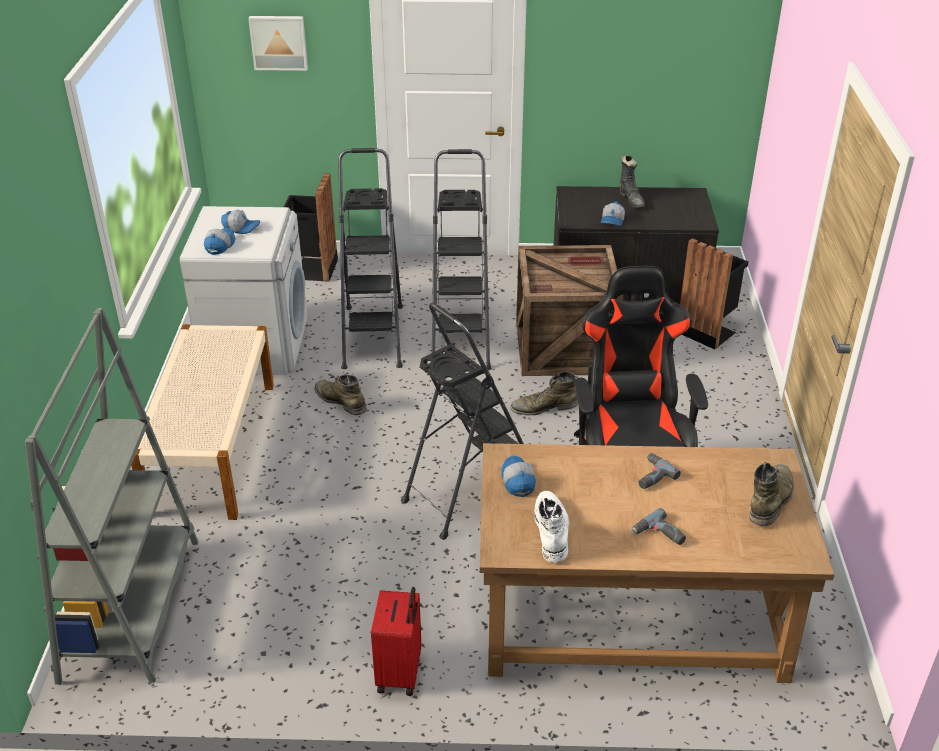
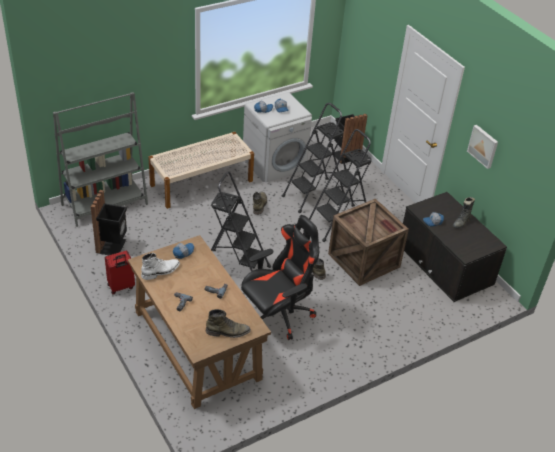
camera: 55 degrees right, 5 degrees up
(279, 42) = (370, 41): picture -> picture (483, 146)
(707, 330) = (430, 308): black trash can -> black trash can (112, 246)

